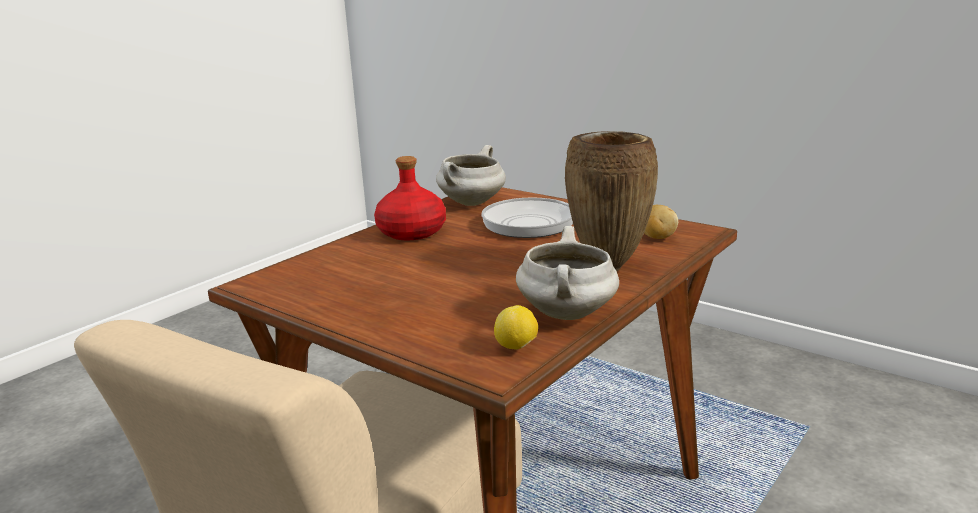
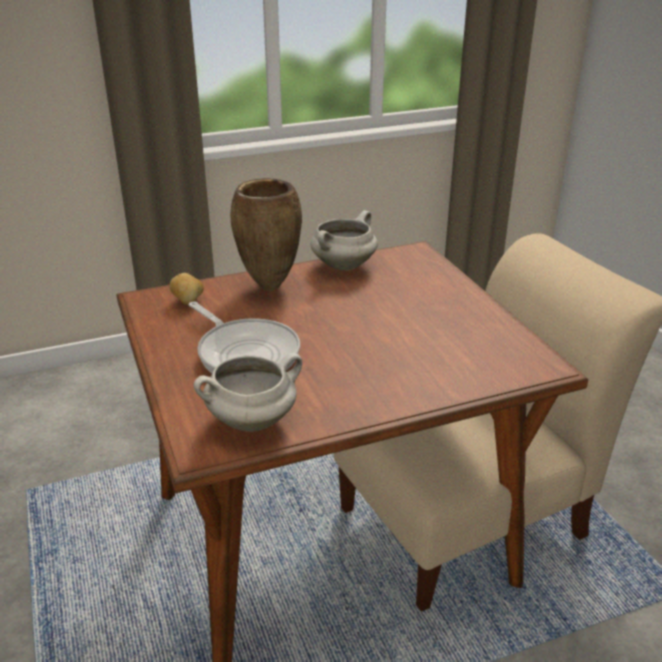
camera: 150 degrees left, 10 degrees up
(411, 232) = (365, 388): red bottle -> none
(516, 347) = (394, 257): lemon -> none

